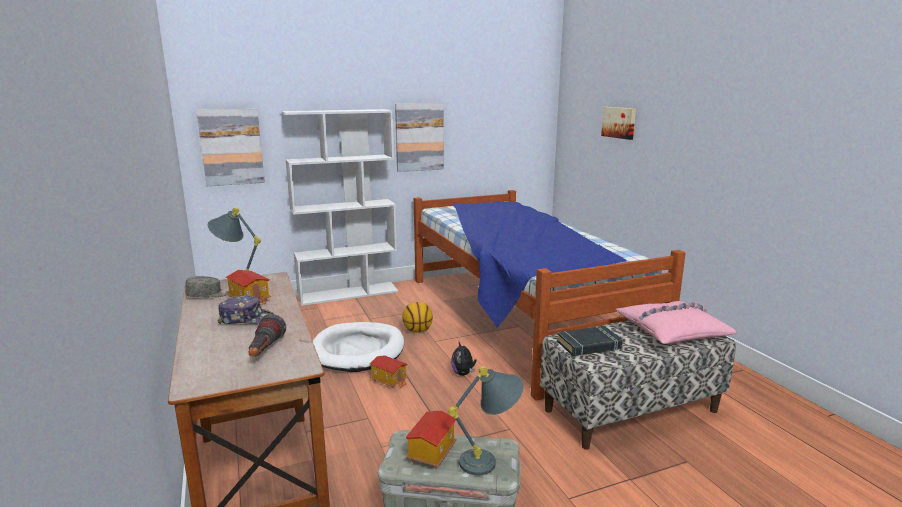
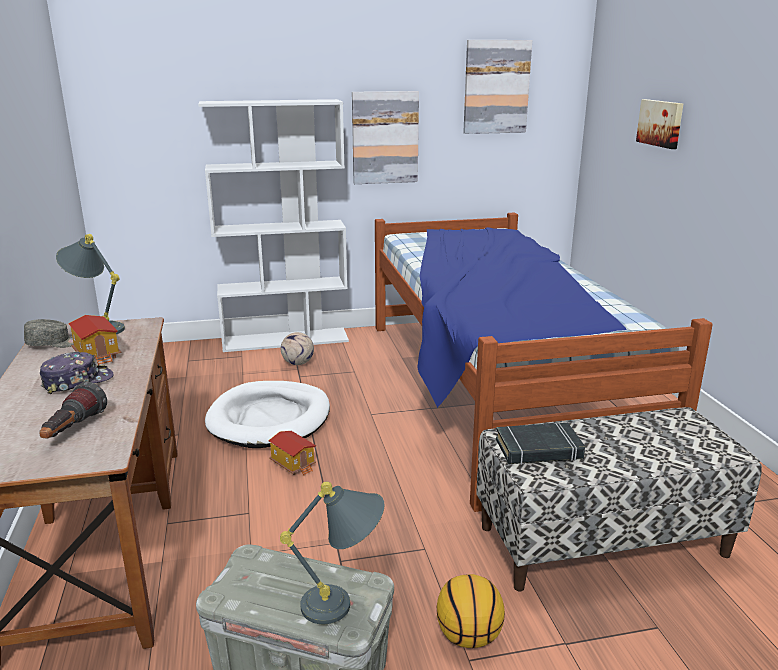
camera: 10 degrees right, 5 degrees up
(231, 147) = (138, 147): picture -> picture (496, 87)
(246, 319) = (77, 381): cap -> cap turned 45 degrees counterclockwise
(364, 309) = (297, 363): none -> football
(417, 331) = (353, 398): basketball -> basketball (468, 636)
(431, 452) = (272, 582): toy house -> none
(463, 373) = (391, 463): plush toy -> none
(671, 330) = (670, 437): pink pillow -> none

